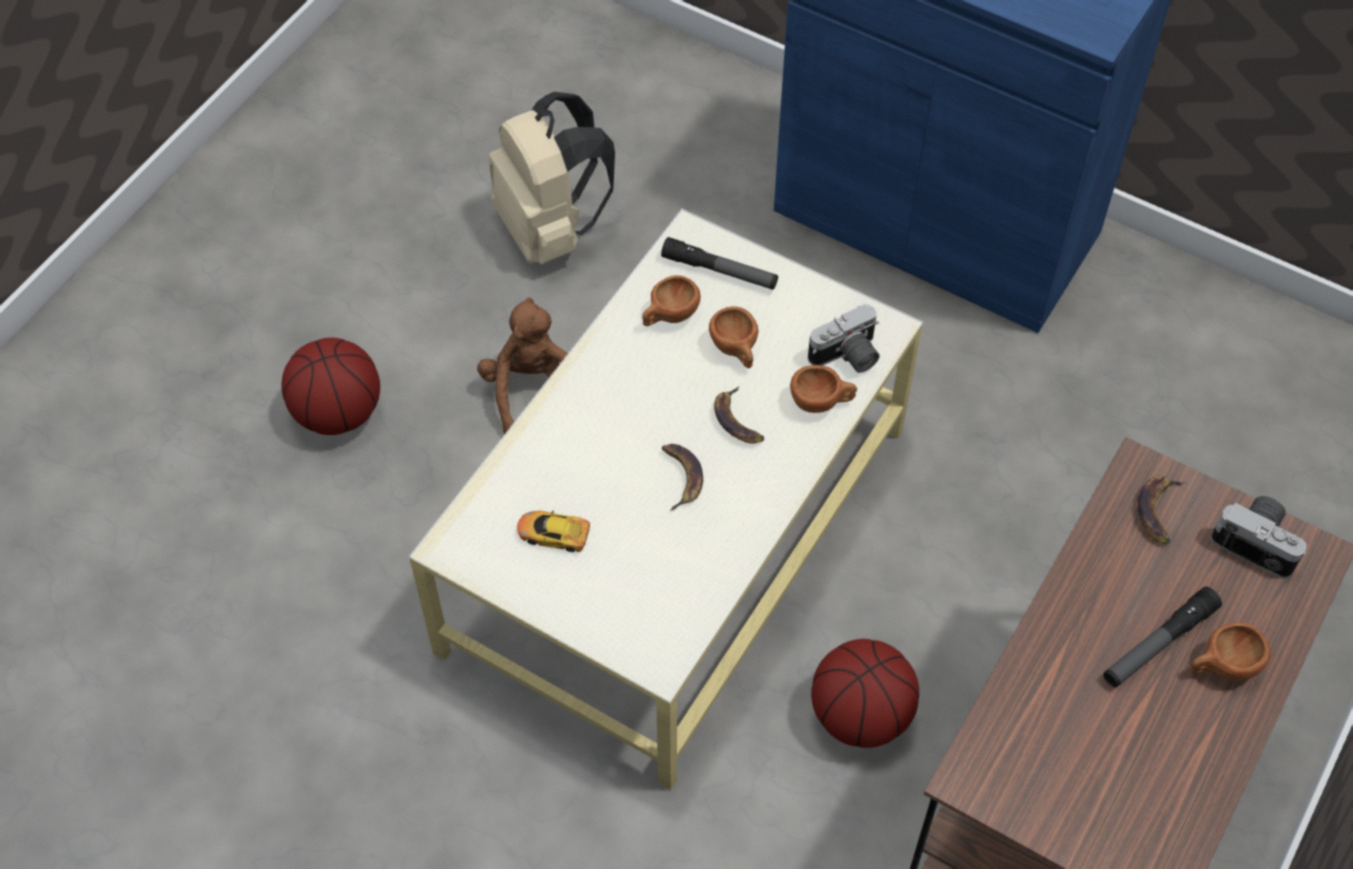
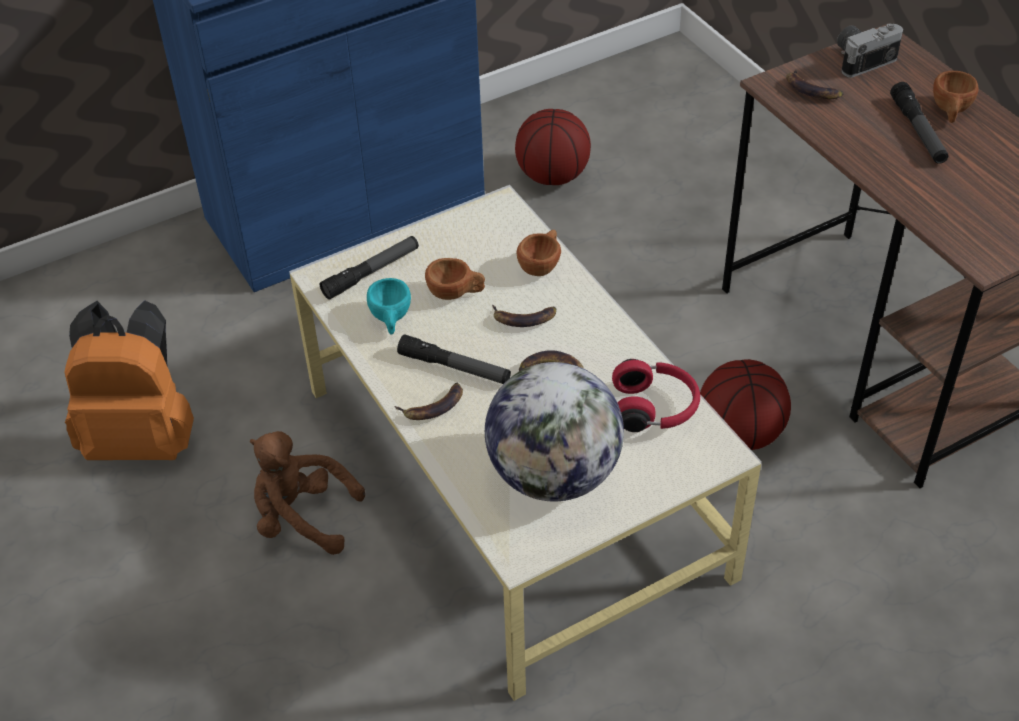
camera: 60 degrees left, 10 degrees down
(339, 413) = (205, 677): basketball -> basketball (553, 176)
(551, 229) = (143, 438): beige backpack -> orange backpack
(554, 534) = (554, 474): toy car -> globe
(581, 402) = (433, 406): none -> banana
(639, 395) = (454, 367): none -> flashlight
(669, 316) = (391, 319): brown cup -> turquoise cup
(685, 582) = (655, 408): none -> red headphones
(847, 357) = (511, 235): camera -> none

